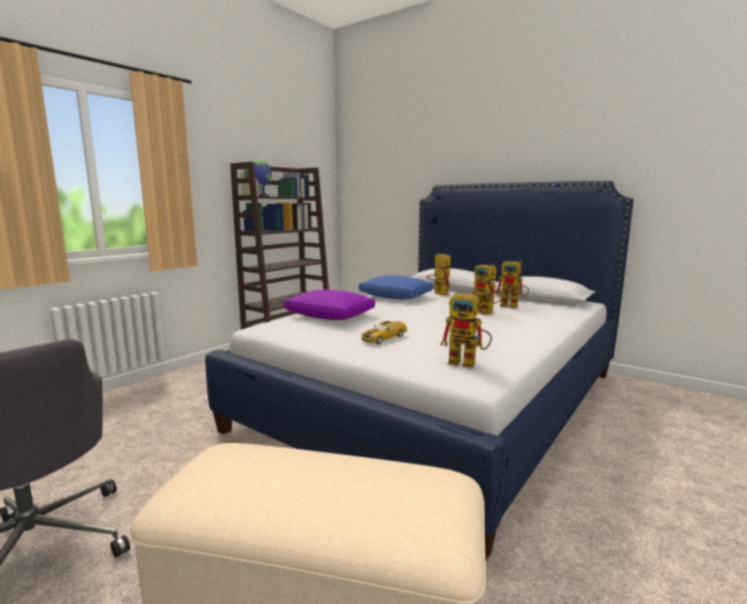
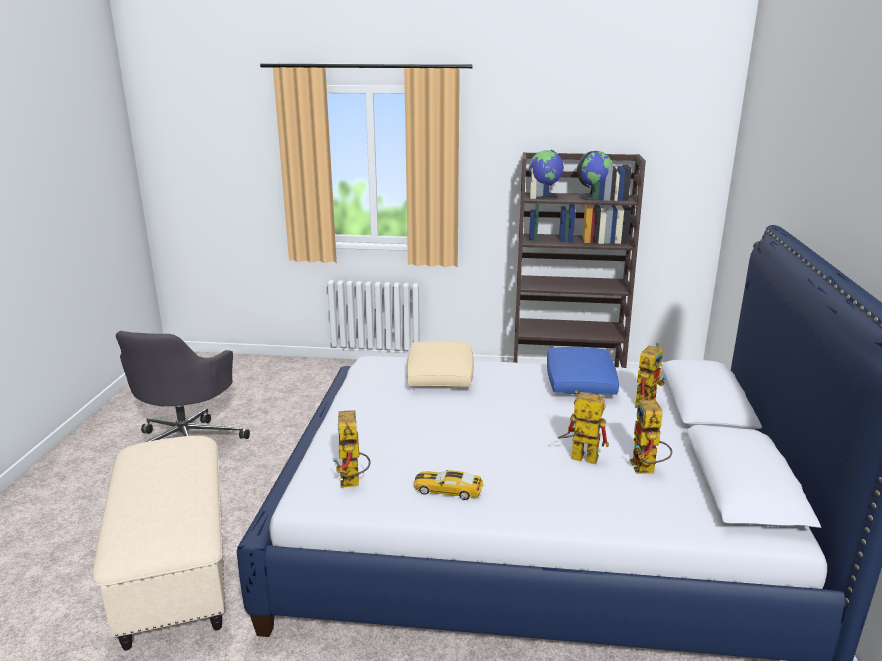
camera: 60 degrees right, 10 degrees up
(285, 196) = (591, 197): none -> globe
(330, 316) = (440, 376): purple pillow -> beige pillow
(383, 338) = (394, 422): toy car -> toy car (448, 490)
(487, 313) = (578, 457): toy robot -> toy robot turned 90 degrees clockwise

